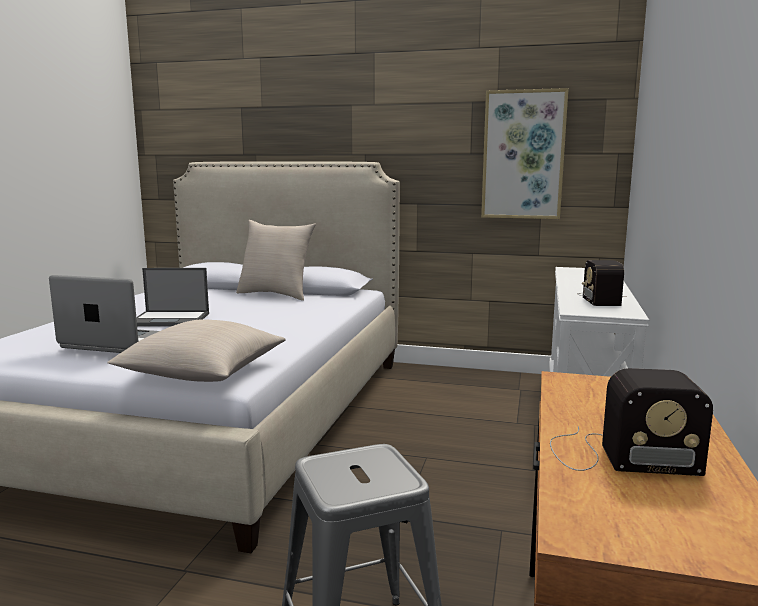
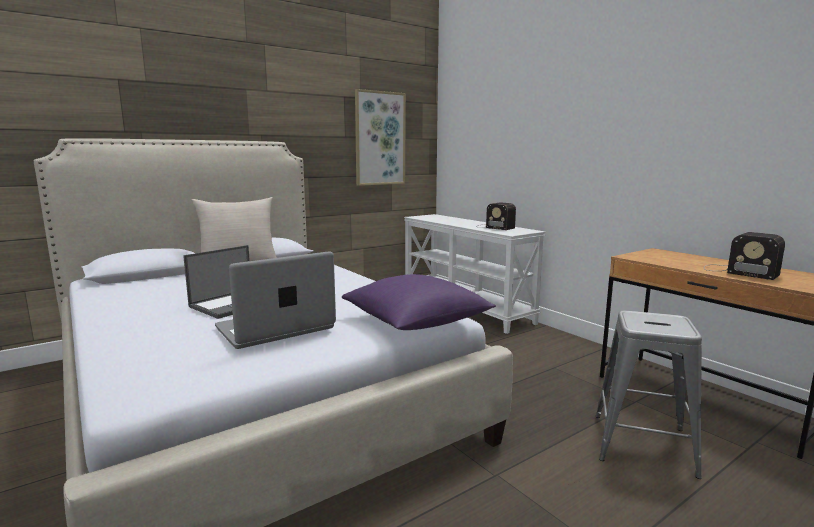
camera: 50 degrees left, 0 degrees up
(203, 373) = (416, 321): beige pillow -> purple pillow
(616, 455) = (737, 271): radio -> radio turned 90 degrees clockwise

